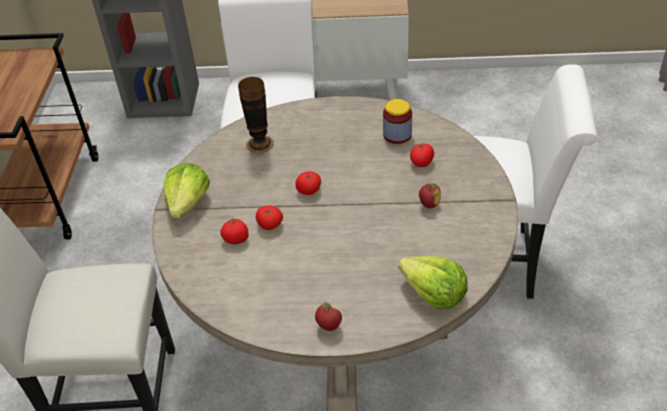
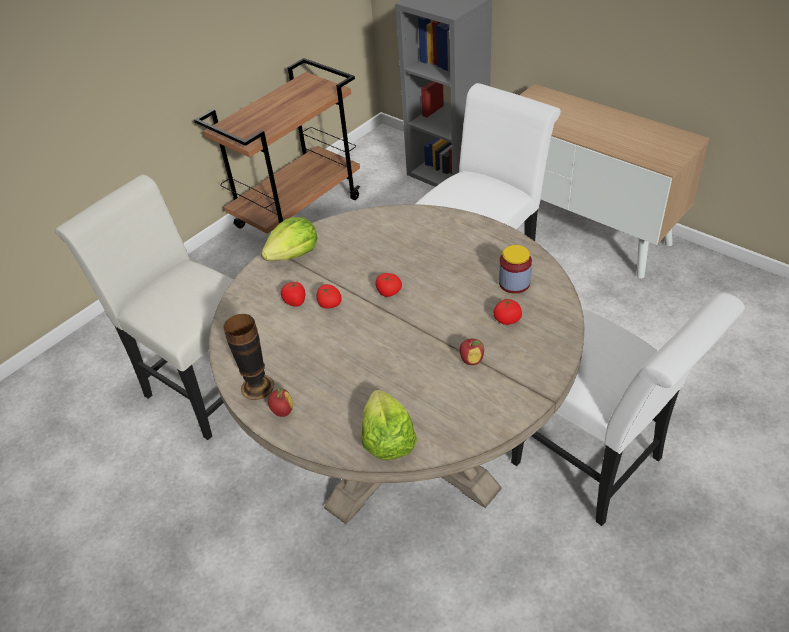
camera: 40 degrees right, 0 degrees up
(260, 144) = (394, 233): vase -> vase (257, 387)

